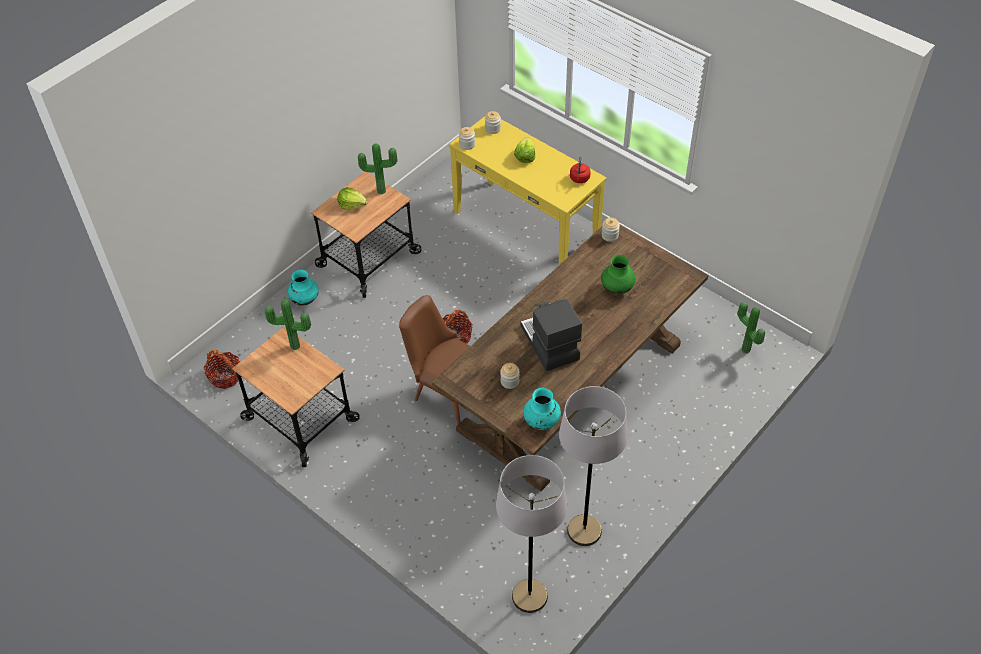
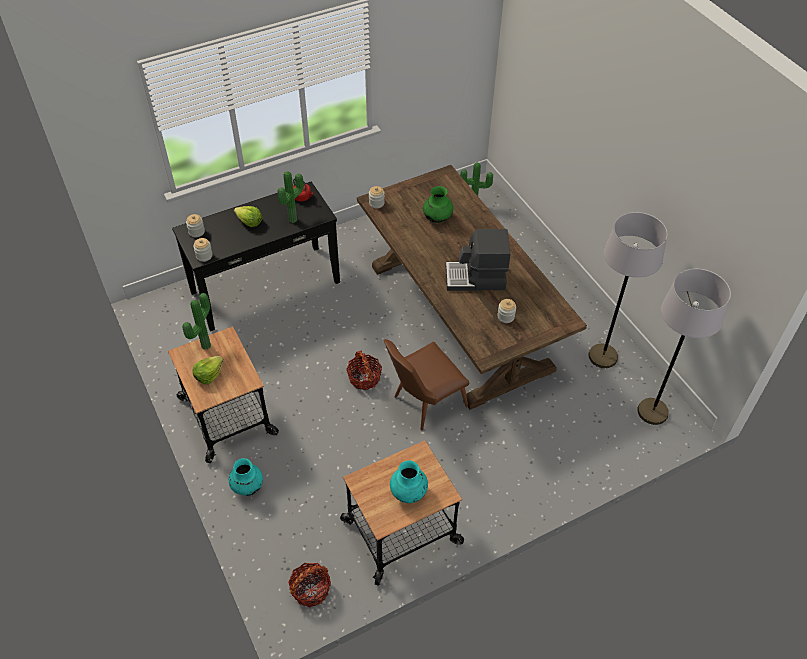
camera: 70 degrees left, 0 degrees up
(295, 347) = (377, 474): potted plant -> potted plant (294, 220)
(526, 227) = (265, 286): yellow console table -> black console table
(541, 422) = (557, 310): turquoise vase -> turquoise vase (408, 493)

